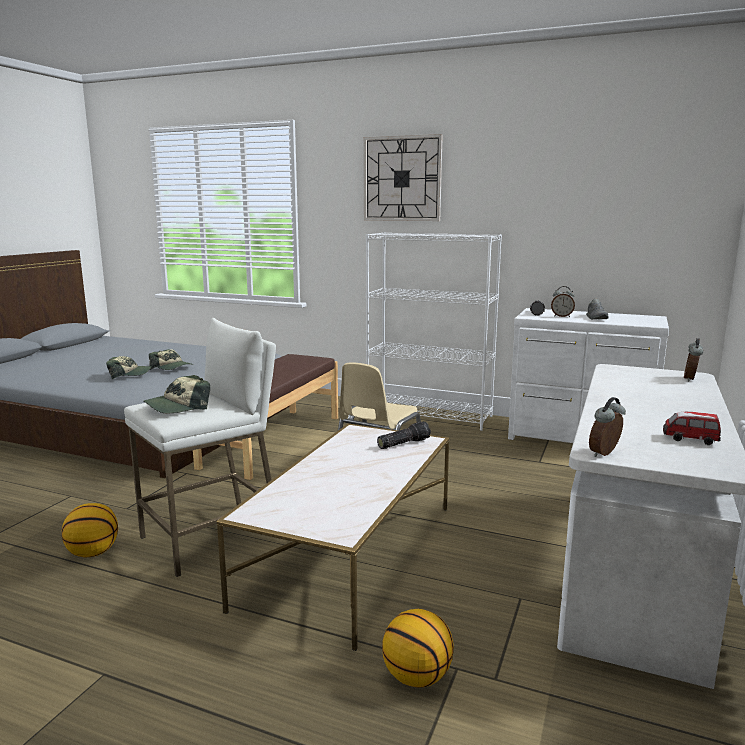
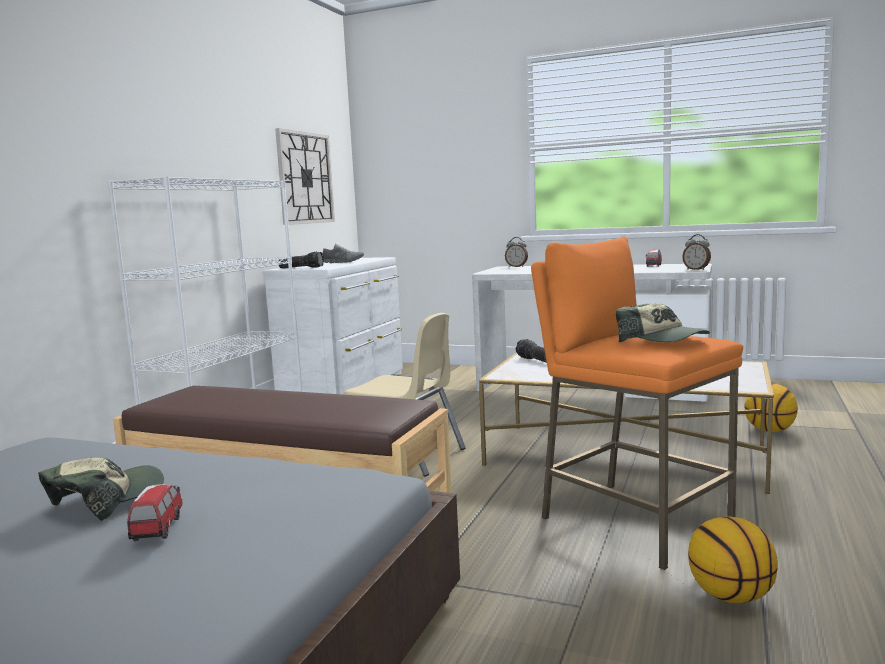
camera: 90 degrees left, 5 degrees down
(130, 374) = (157, 528): cap -> toy car
(212, 537) = (633, 521): white stool -> orange stool
(402, 179) = (115, 97): wall clock -> wall clock (305, 178)
(561, 316) = (327, 265): alarm clock -> none

